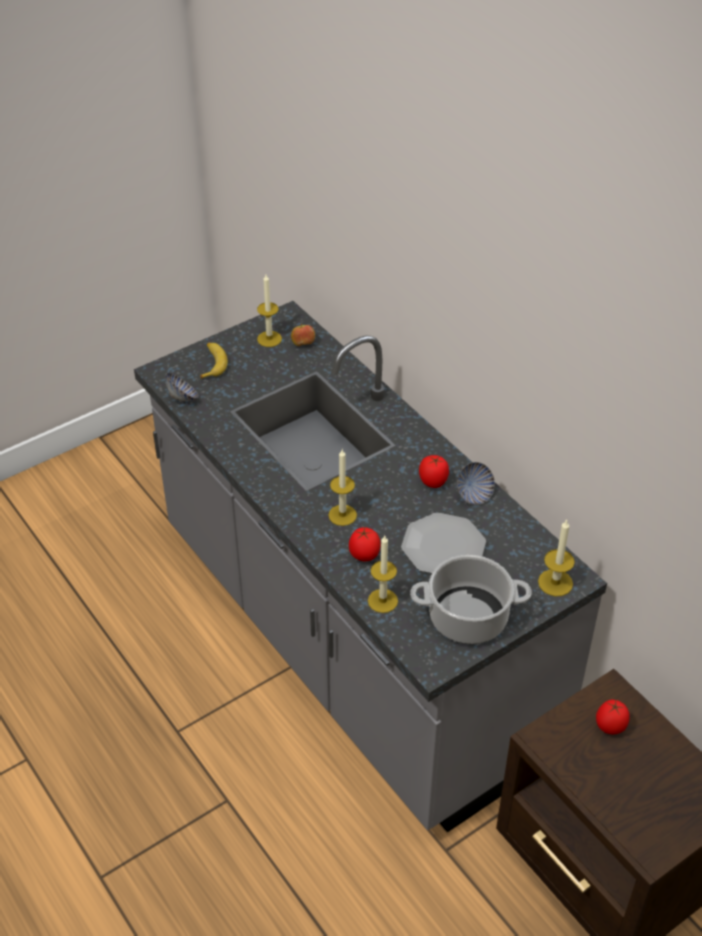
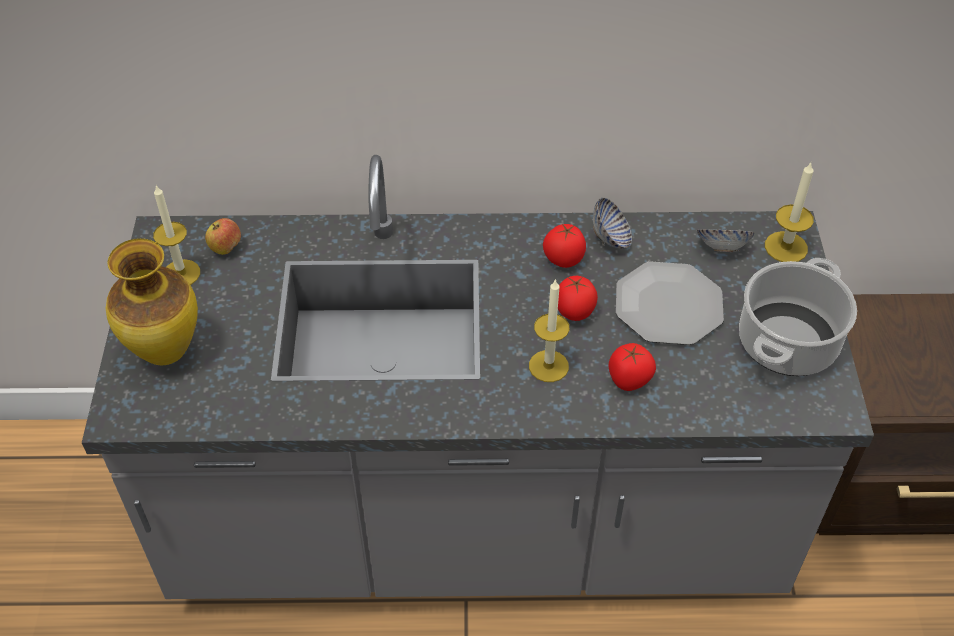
camera: 55 degrees left, 5 degrees up
(183, 397) = (195, 416): bowl -> bowl (722, 248)
(212, 364) = (164, 352): banana -> vase
(382, 601) = (711, 402): candle -> none
(609, 727) = (893, 340): tomato -> tomato (574, 313)

